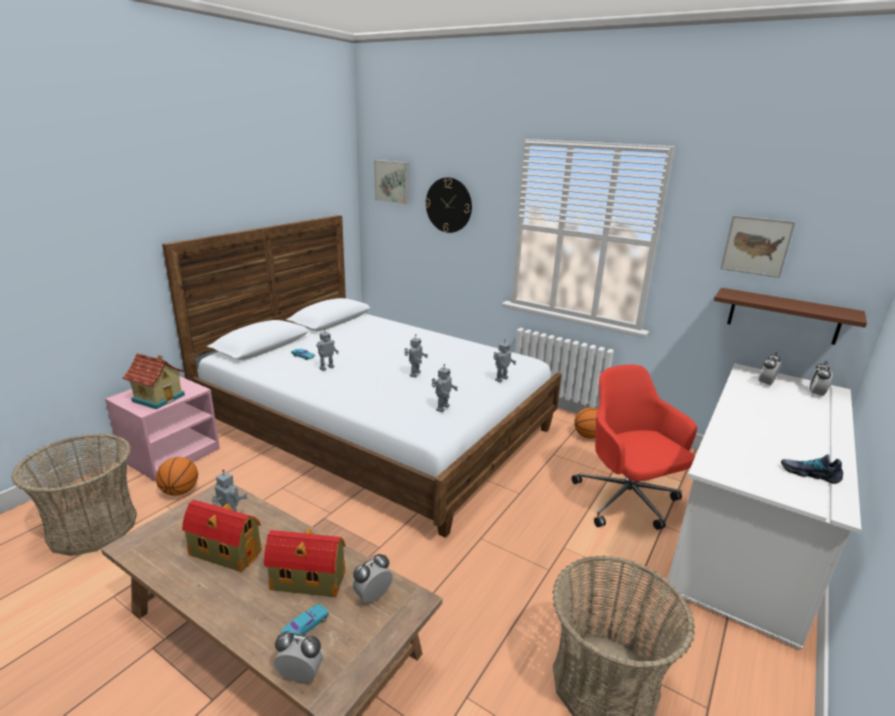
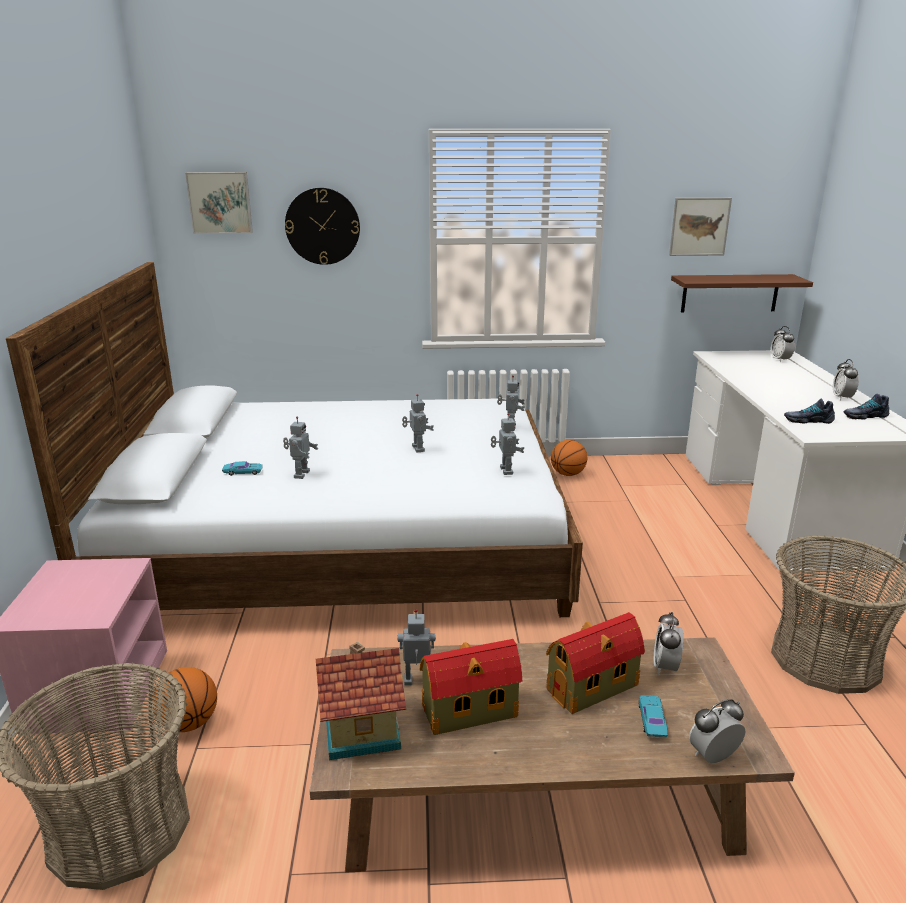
camera: 35 degrees left, 0 degrees up
(159, 397) = (88, 595): toy house -> toy house (361, 727)
(627, 501) = (669, 517): red office chair -> none
(732, 456) = (808, 420): none -> shoe
(766, 384) = (740, 361): alarm clock -> alarm clock (842, 398)

